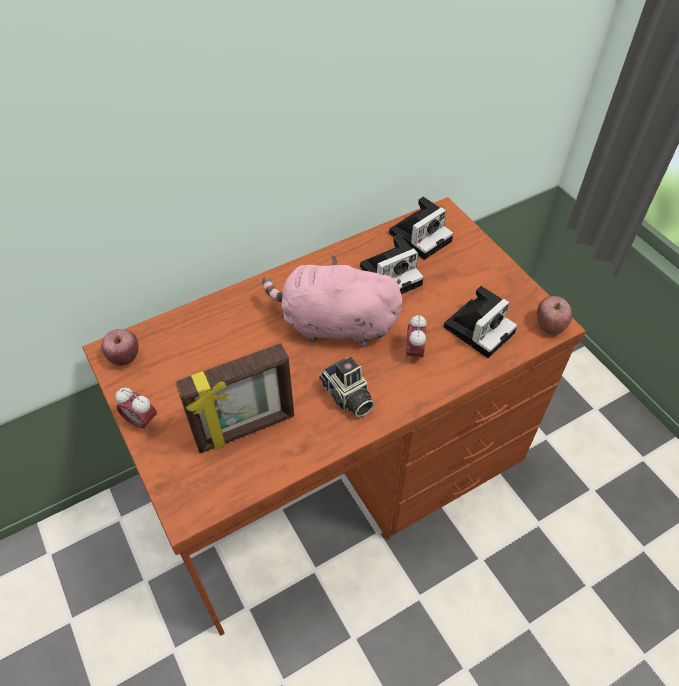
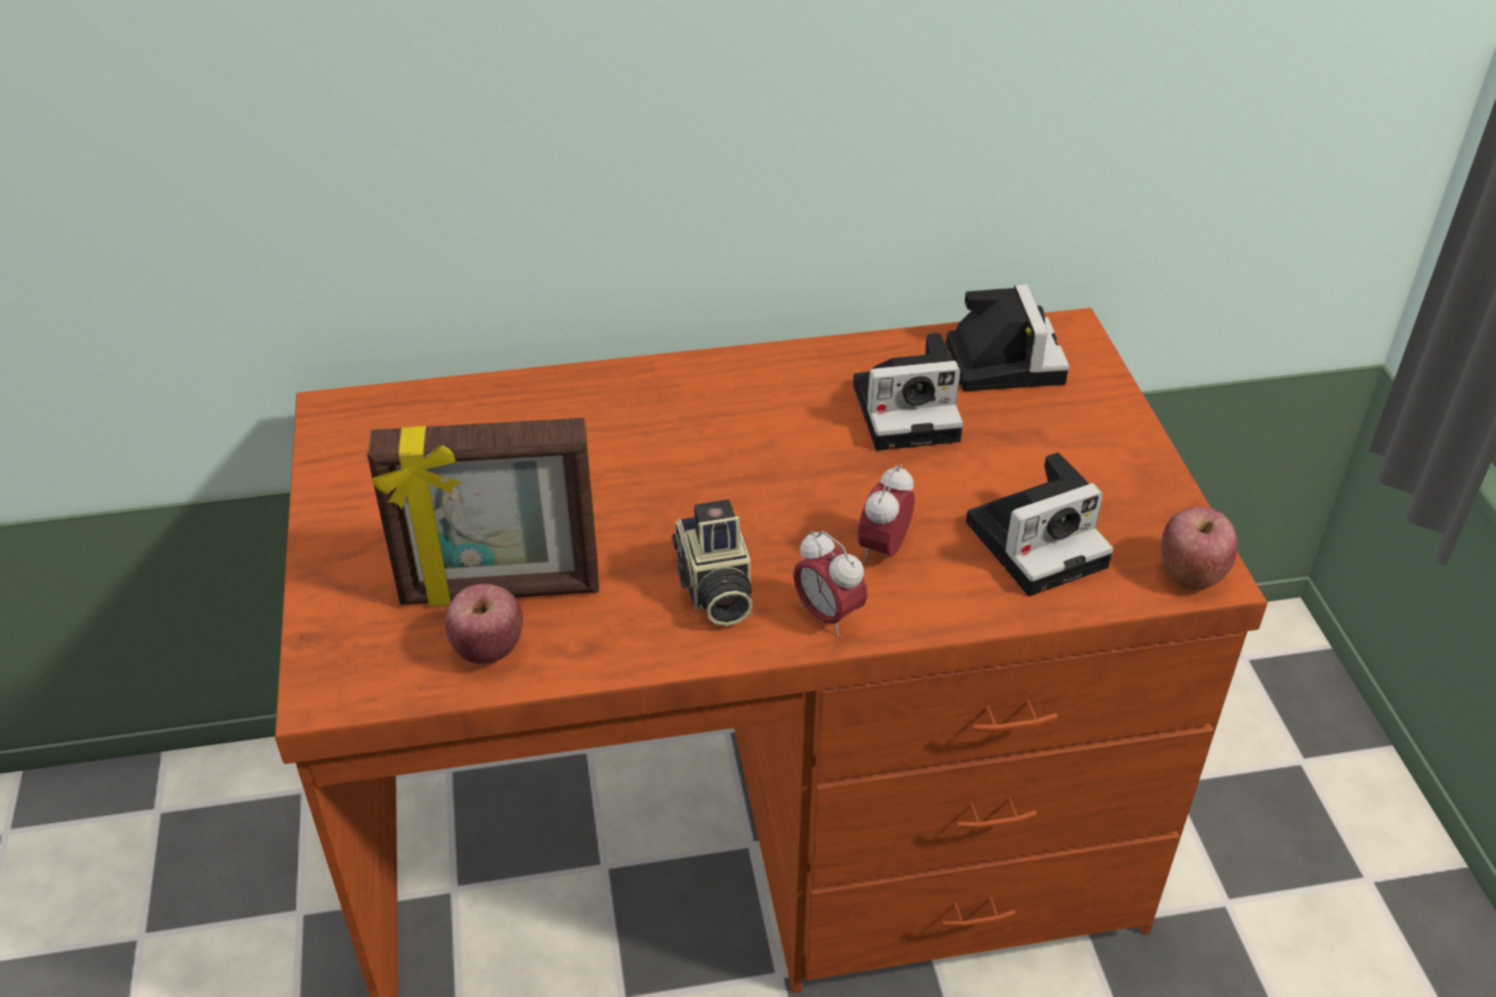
camera: 20 degrees right, 10 degrees down
(124, 357) = (356, 426): apple -> apple (488, 649)
(141, 421) = (330, 530): alarm clock -> alarm clock (827, 615)
(334, 324) = (753, 466): pink plush toy -> none
(421, 235) = (1002, 360): camera -> camera turned 75 degrees counterclockwise

